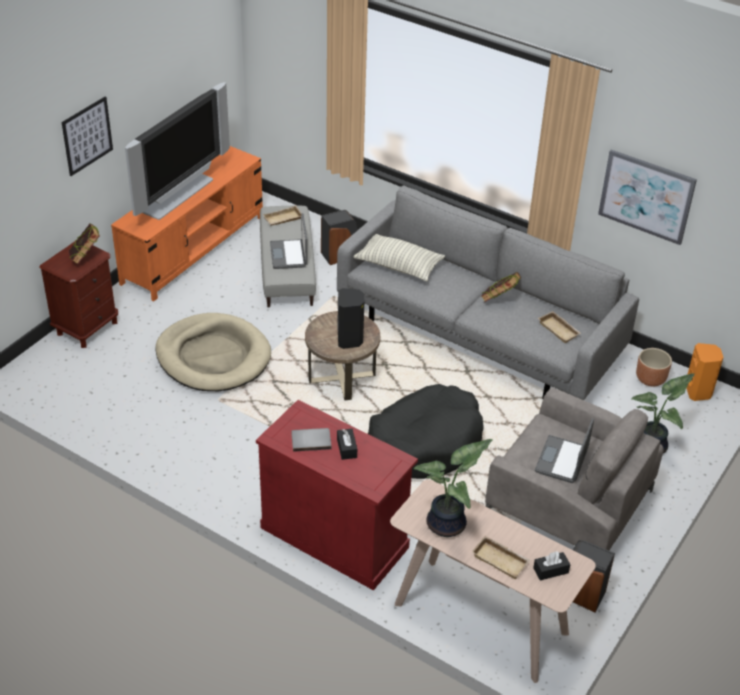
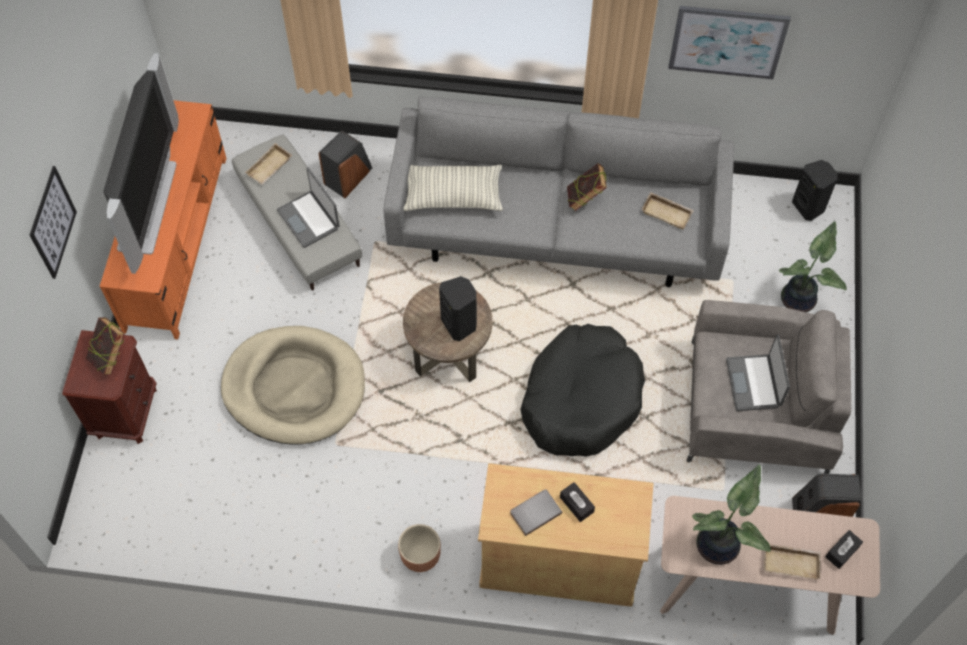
camera: 25 degrees left, 20 degrees up
(334, 537) = (559, 561): red cabinet -> beige cabinet
(650, 379) = (756, 211): brown planter -> brown planter (421, 555)
(698, 392) = (809, 206): orange speaker -> black speaker

